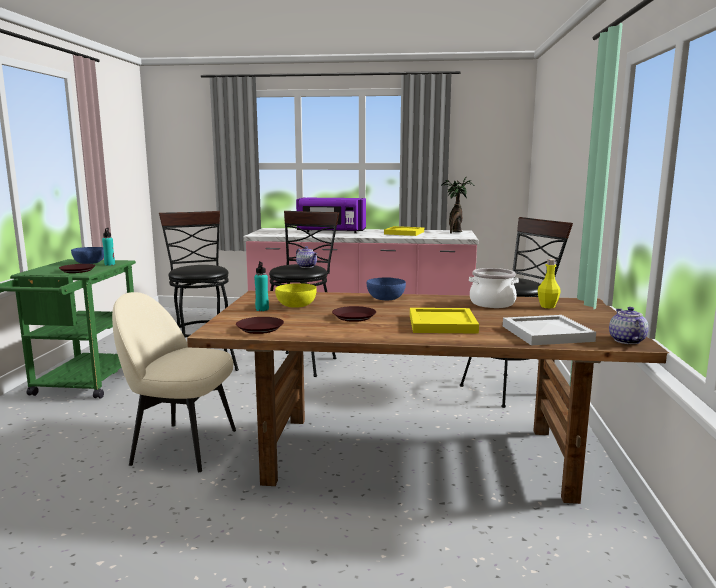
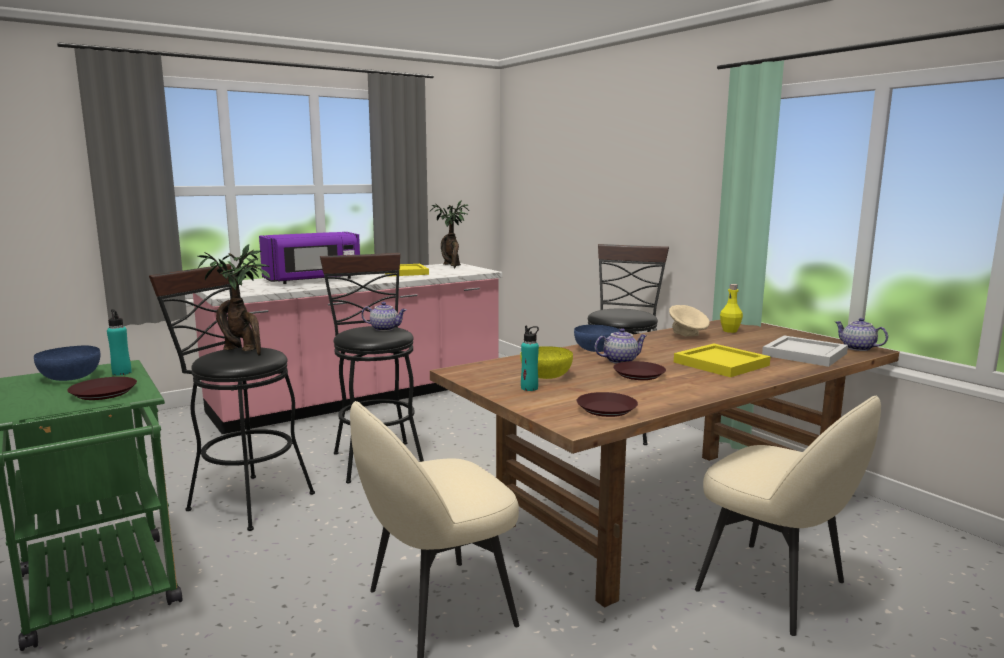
camera: 40 degrees left, 0 degrees up
(203, 266) = (243, 351): none -> potted plant
(375, 307) = (620, 361): none -> teapot
(391, 529) = (775, 588): none -> beige chair
(492, 303) = (688, 336): cooking pot -> beige bowl

